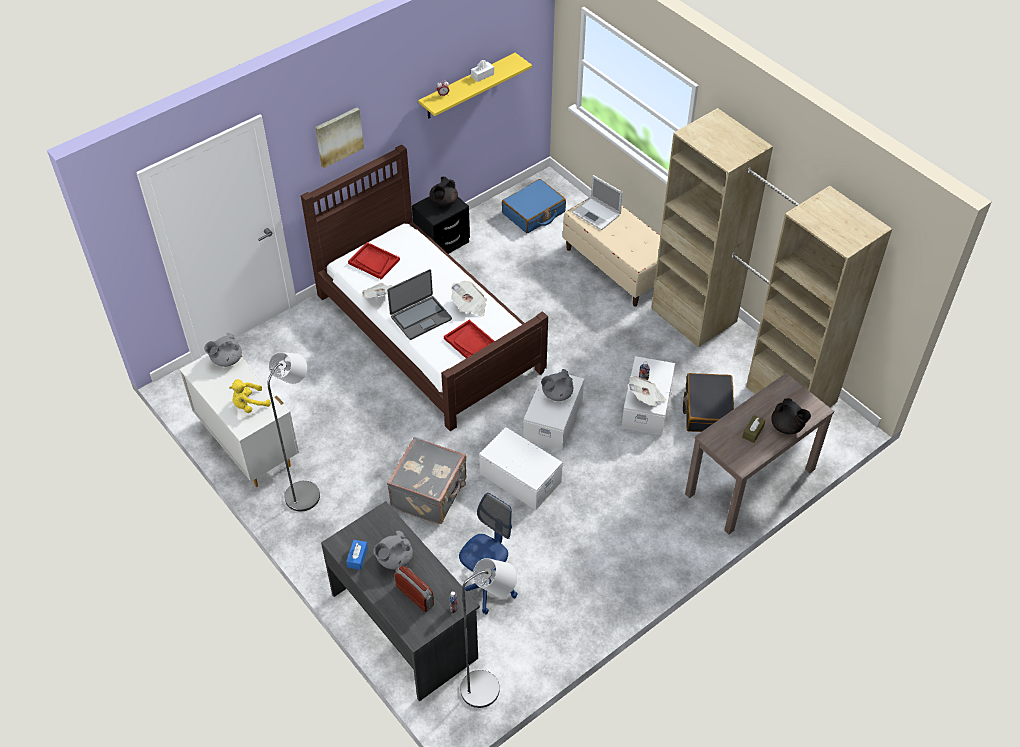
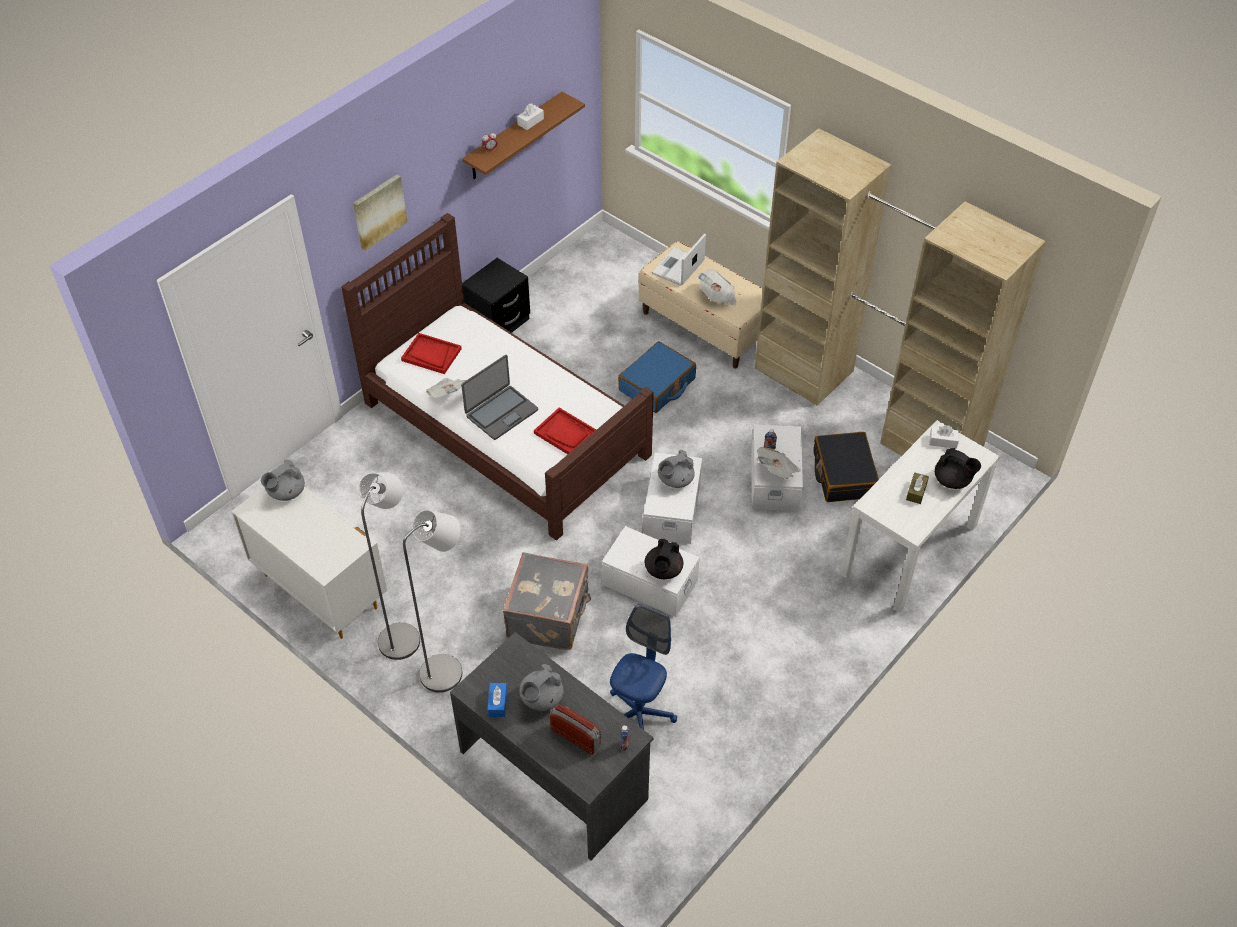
camera: 10 degrees left, 0 degrees up
(249, 405) = (326, 541): yellow plush toy -> none
(443, 202) = (497, 275): black teapot -> black teapot (663, 571)
(468, 86) = (514, 137): yellow shelf -> brown shelf
(469, 306) = (555, 391): newspaper -> newspaper (717, 296)
(487, 686) = (666, 830): grey floor lamp -> grey floor lamp (448, 670)
(533, 213) = (596, 276): blue suitcase -> blue suitcase (657, 385)
(597, 214) = (677, 268): laptop -> laptop turned 90 degrees clockwise
(750, 482) = (909, 550): brown console table -> white console table
(787, 392) = (943, 441): none -> white tissue box

